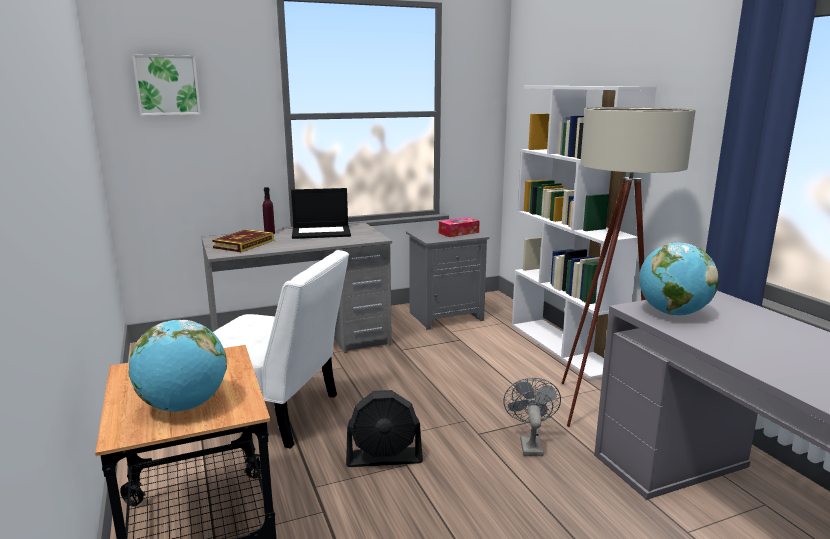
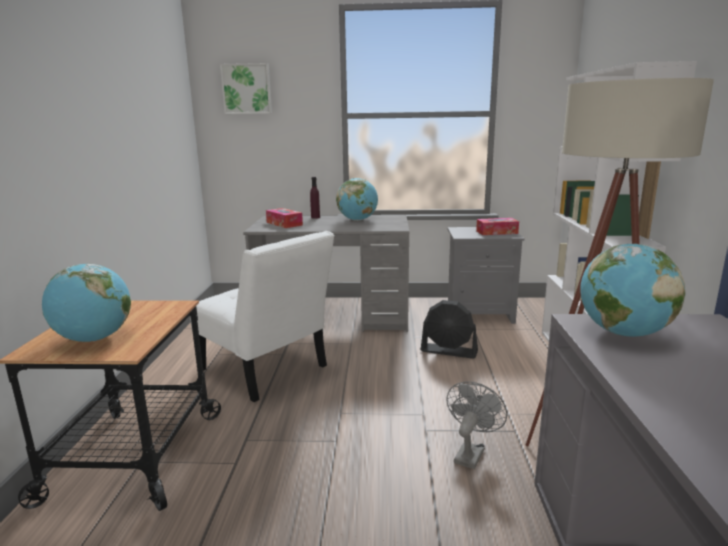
camera: 25 degrees right, 0 degrees up
(244, 244) = (284, 224): book -> tissue box
(322, 232) = (357, 220): laptop -> globe
(384, 458) = (322, 430): black fan -> black fan (449, 351)

